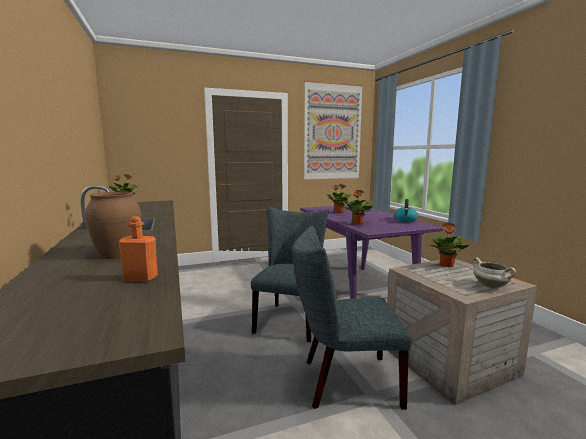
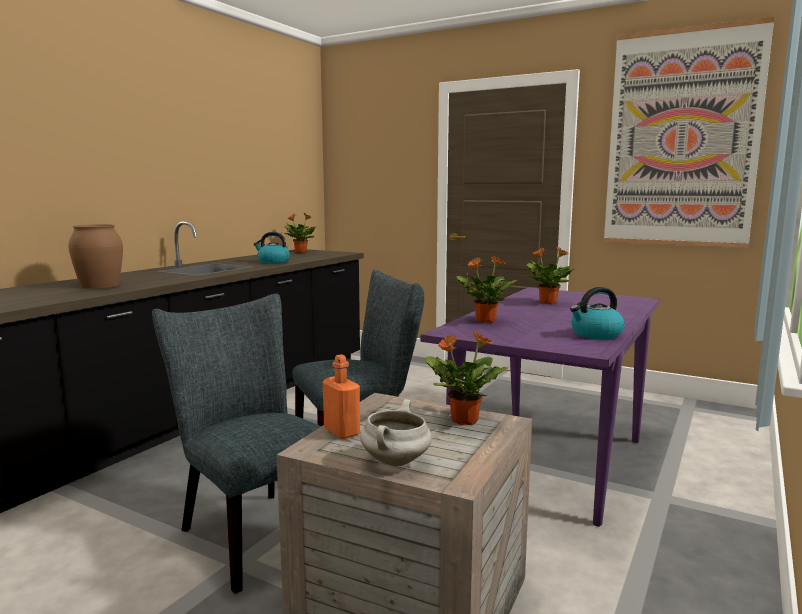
camera: 50 degrees right, 0 degrees up
(141, 278) = (31, 301): orange bottle -> orange bottle (341, 431)
(150, 213) = (273, 262): none -> kettle

